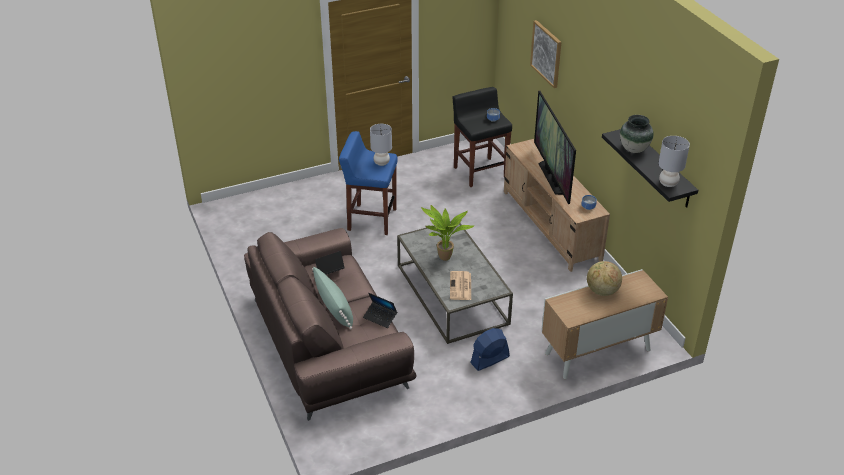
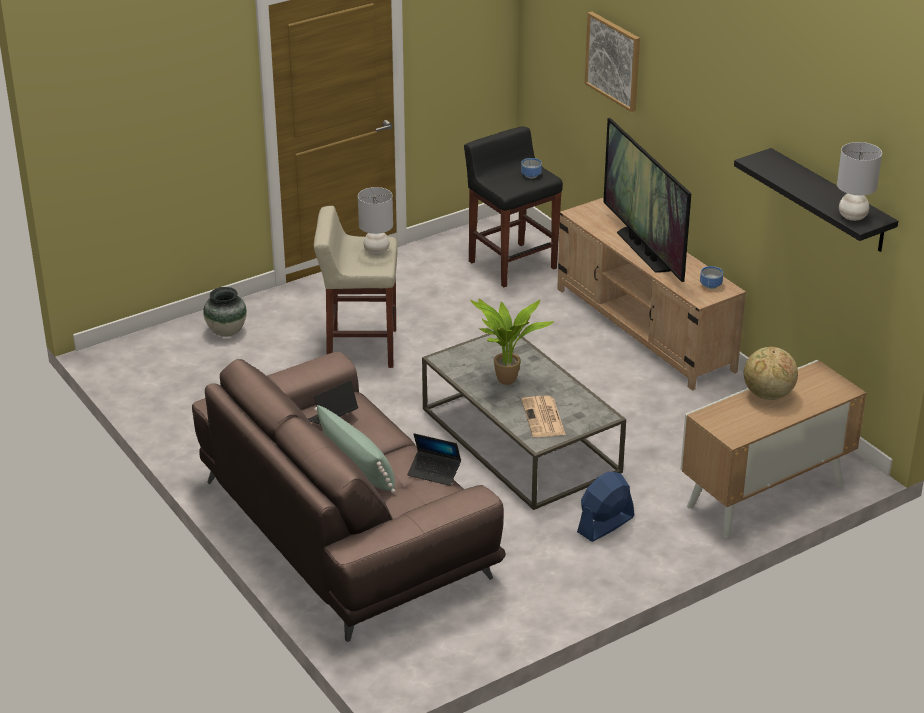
camera: 10 degrees left, 5 degrees down
(371, 219) = (360, 348): blue stool -> beige stool
(634, 149) = (788, 176): vase -> vase (226, 331)

